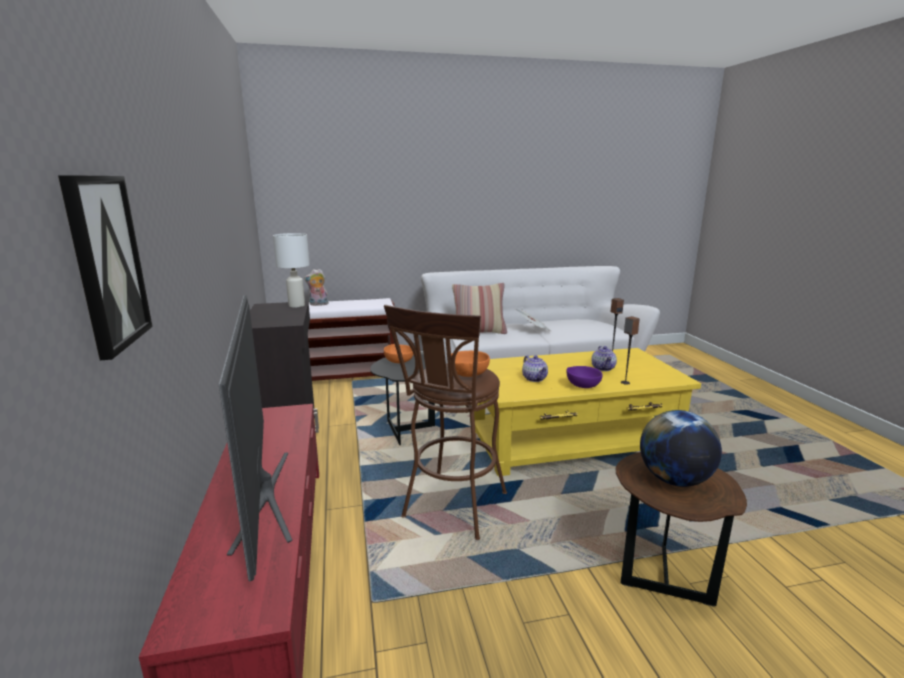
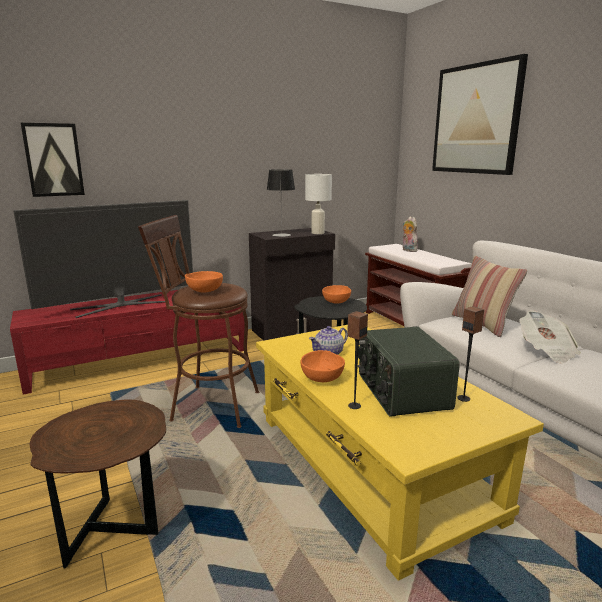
camera: 75 degrees right, 0 degrees up
(284, 317) = (281, 235): none -> table lamp
(367, 170) = (476, 119): none -> picture
(582, 386) = (323, 378): purple bowl -> orange bowl
(603, 368) = (401, 391): teapot -> radio
(674, 480) = (101, 428): globe -> none

